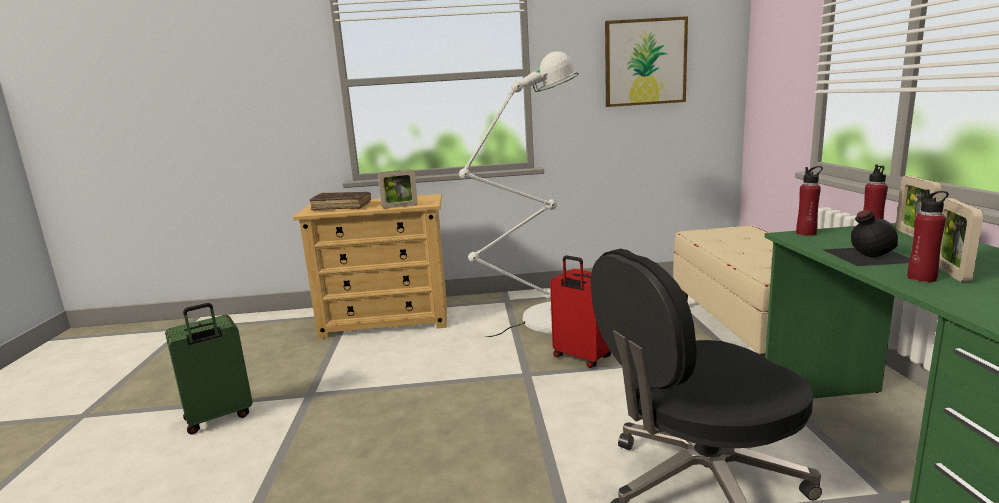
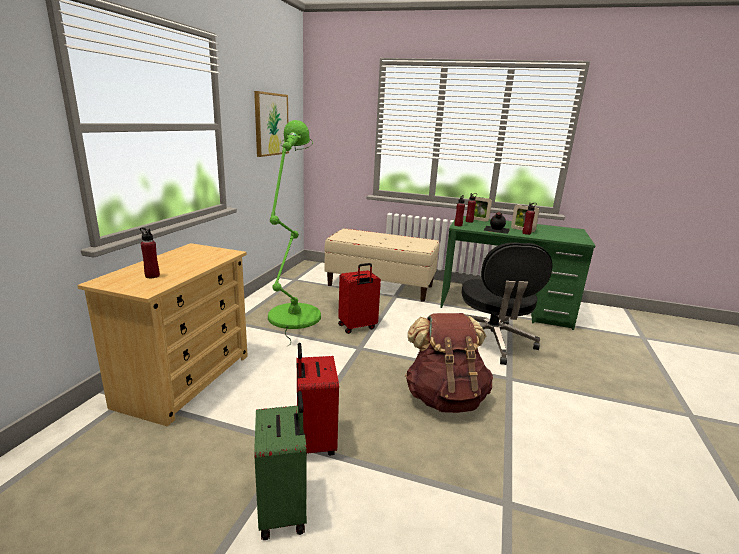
camera: 70 degrees left, 5 degrees up
(315, 403) = (314, 442): none -> red suitcase
(341, 206) = (152, 276): brown book -> red bottle
(399, 206) = (216, 260): picture frame -> none
(450, 468) = (445, 398): none -> brown backpack
(548, 320) = (292, 320): white floor lamp -> green floor lamp

